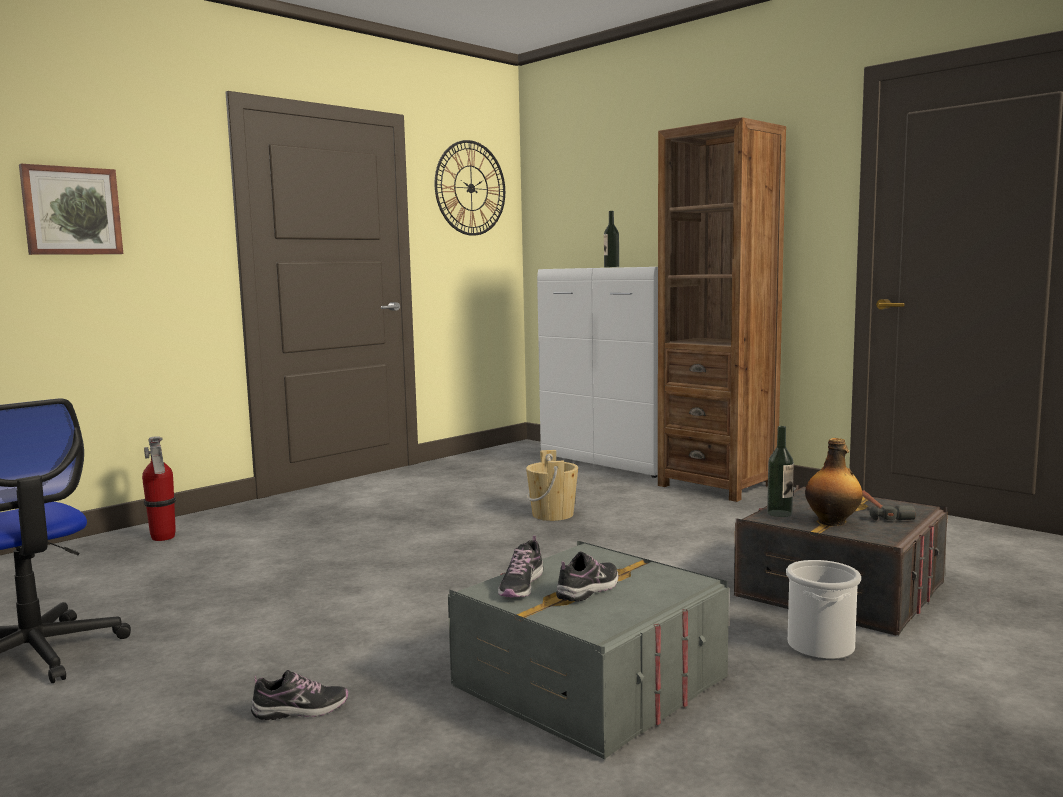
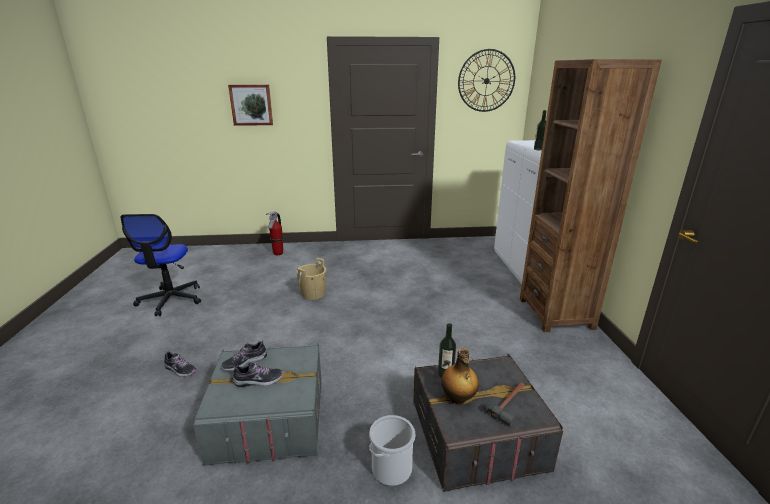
camera: 40 degrees right, 15 degrees up
(552, 514) = (429, 300): beige bucket -> beige bucket (313, 294)

